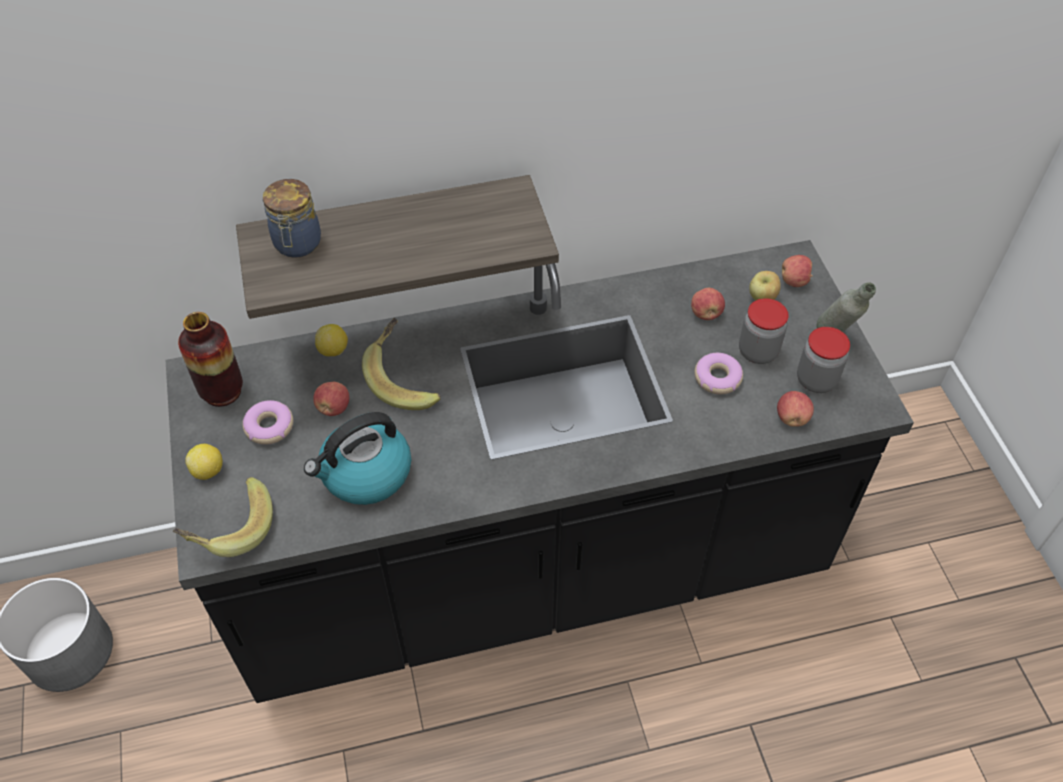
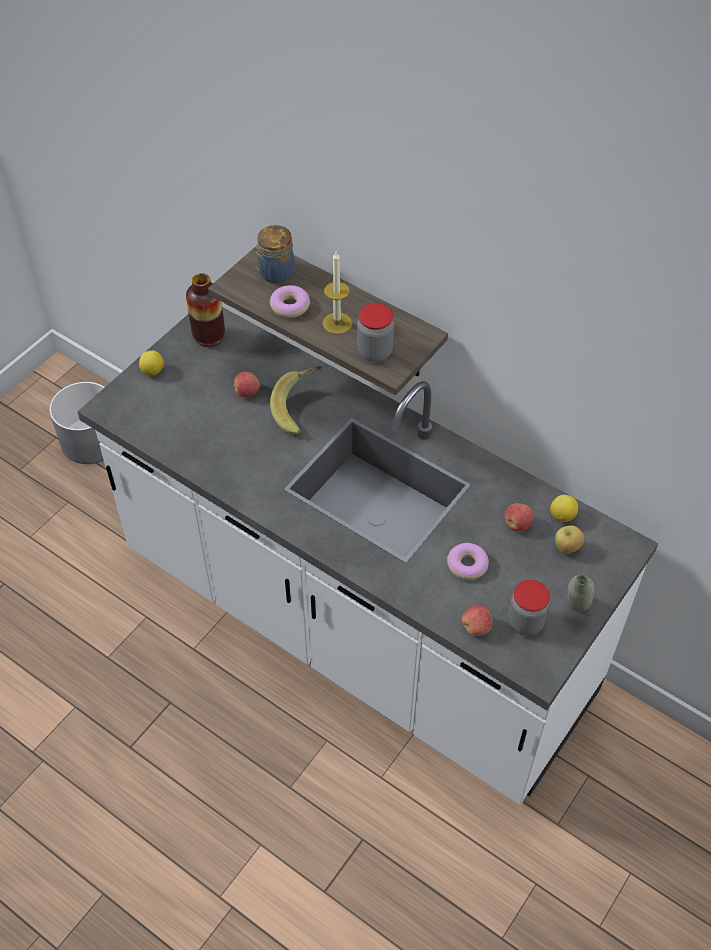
camera: 50 degrees right, 0 degrees up
(230, 528) = (126, 407): banana -> none
(269, 427) = (206, 374): donut -> donut (290, 306)
(333, 350) = (287, 362): lemon -> lemon (562, 516)
(365, 474) = (216, 439): kettle -> none
(424, 241) = (337, 323): none -> candle
(531, 569) = (355, 626): black counter -> white counter
(758, 351) = (515, 574): jar -> jar (375, 351)
(794, 281) = (605, 557): apple -> none

